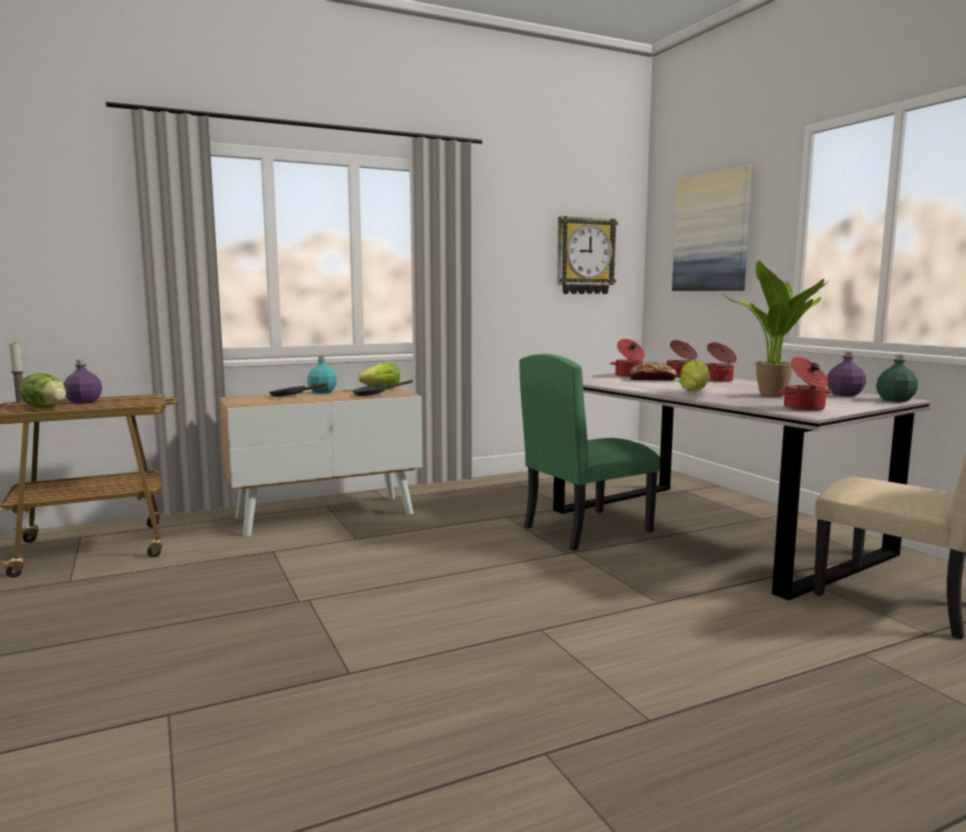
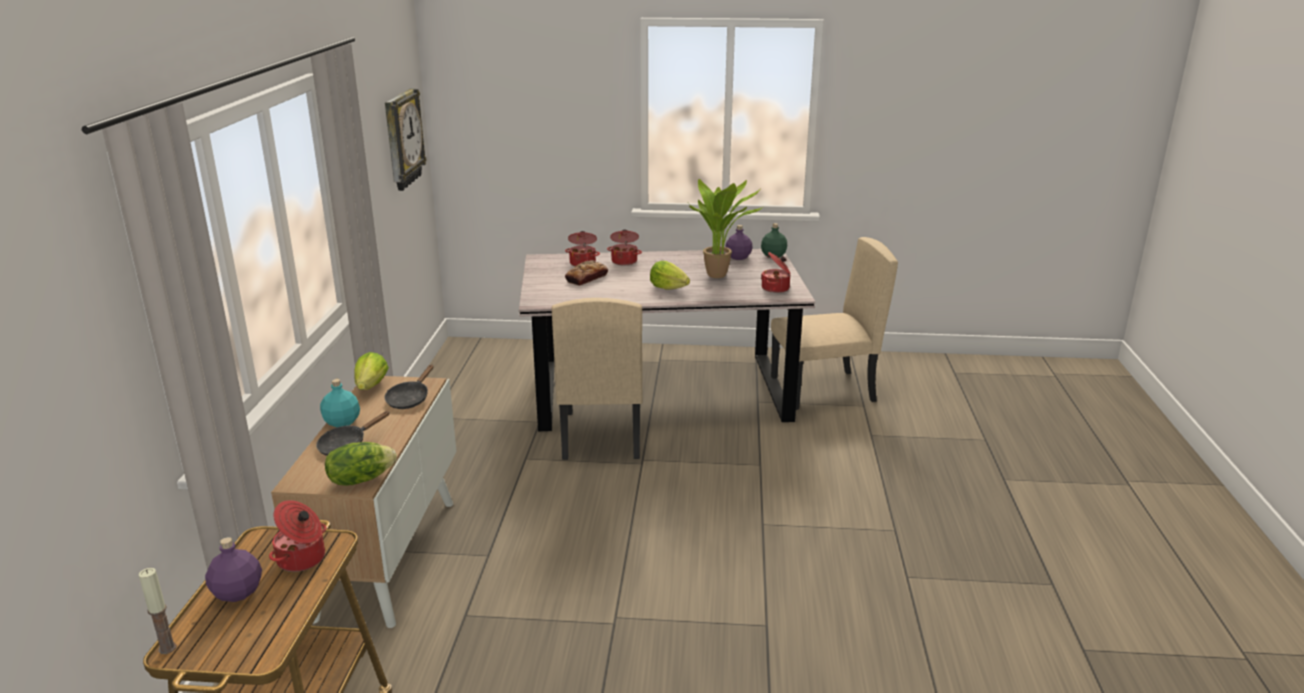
camera: 60 degrees left, 15 degrees up
(46, 407) = (253, 625): lettuce -> lettuce (360, 479)
(586, 529) = (601, 435): green chair -> beige chair
(629, 375) = (550, 277): cooking pot -> cooking pot (302, 559)
(711, 232) = (532, 103): picture -> none

